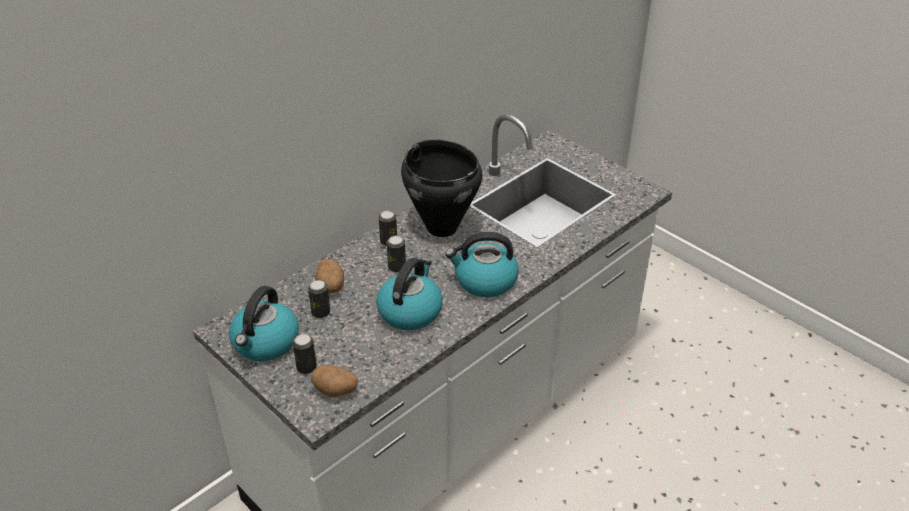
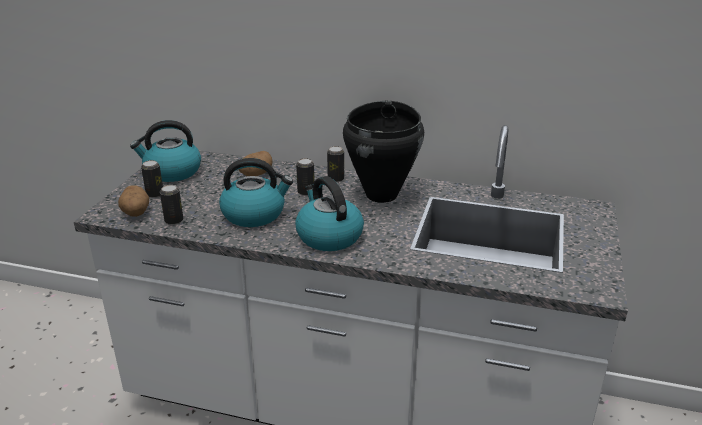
camera: 60 degrees right, 10 degrees down
(321, 312) = (221, 180): can -> can (174, 220)

